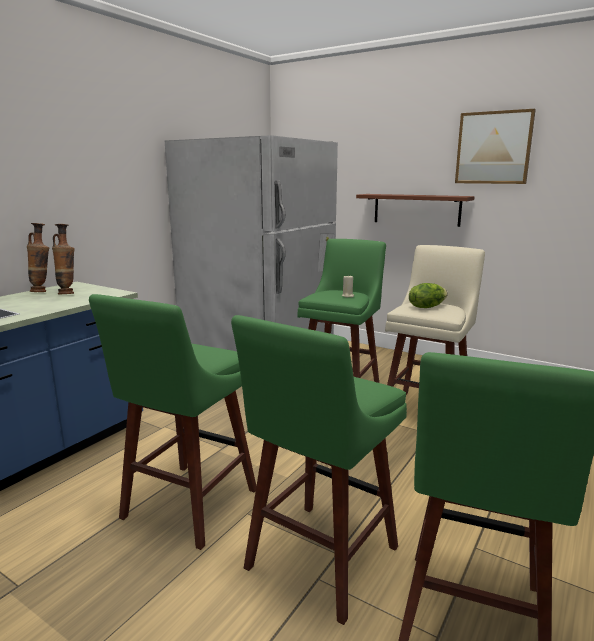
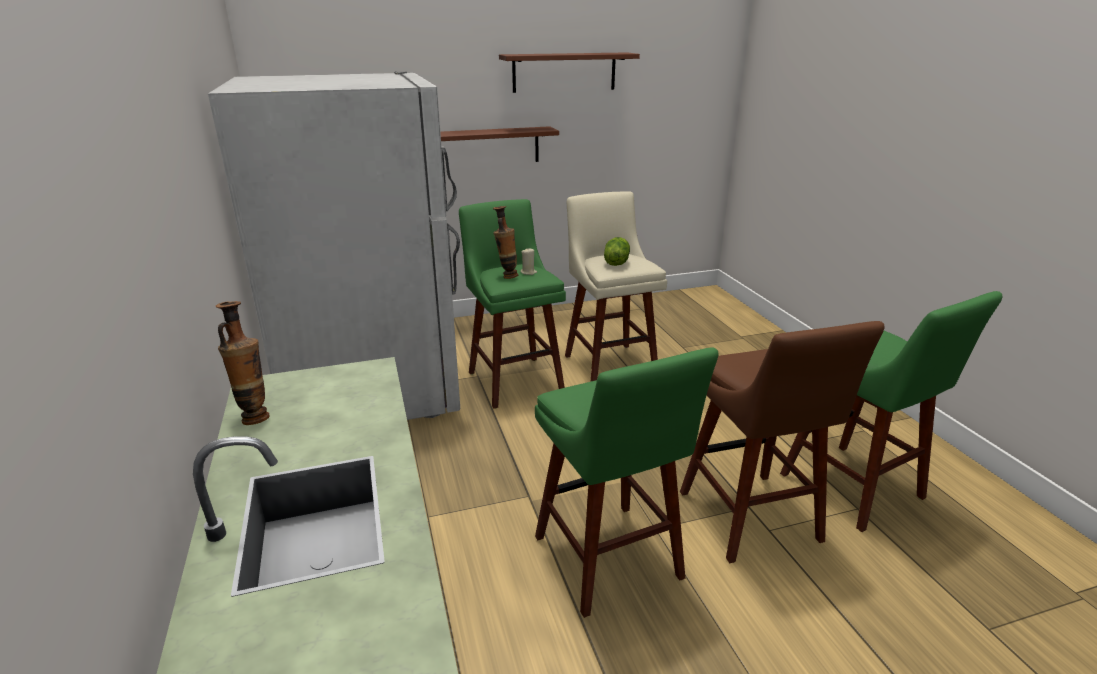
camera: 50 degrees left, 10 degrees up
(68, 293) = (311, 400): vase -> vase (506, 276)
(319, 560) = (750, 519): green stool -> brown stool
(493, 148) = (564, 72): picture -> brown shelf

